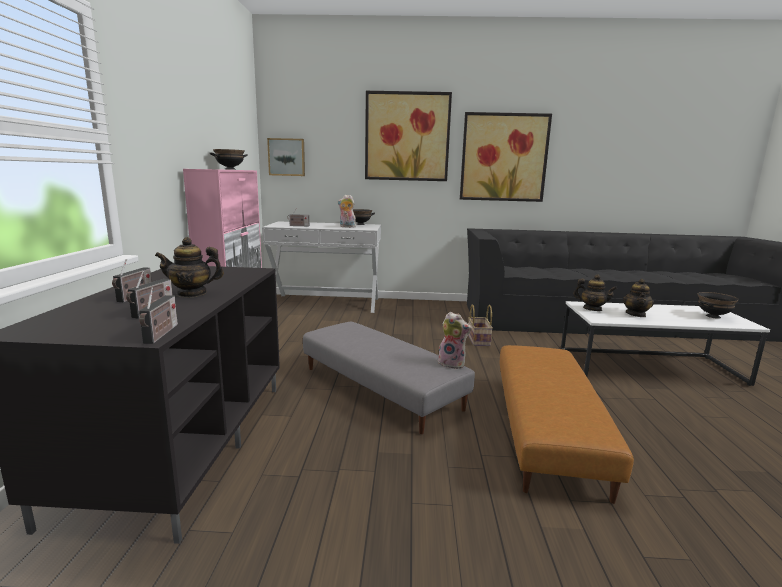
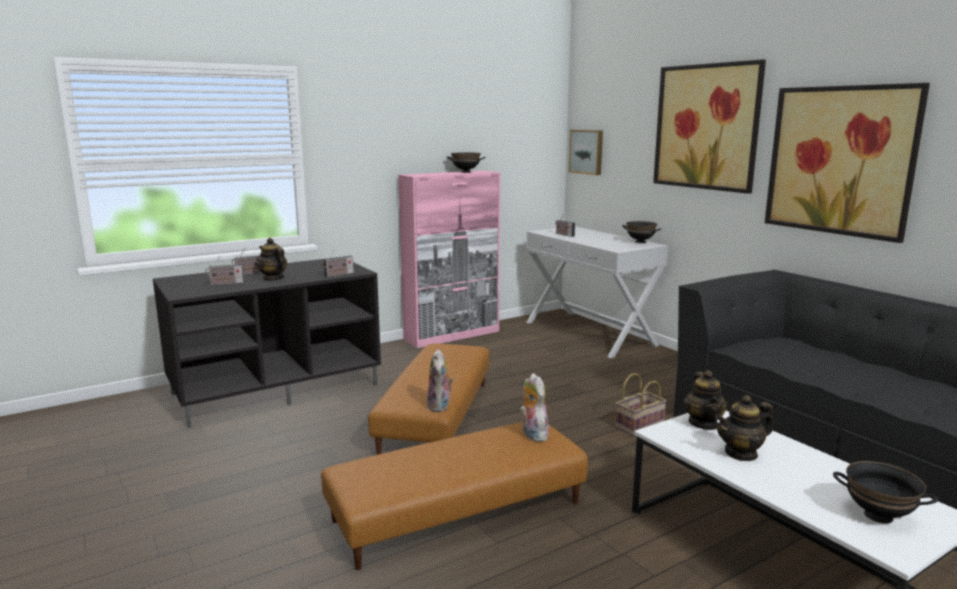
camera: 55 degrees right, 0 degrees up
(160, 334) = (188, 295): radio -> radio (338, 275)
(346, 227) = (606, 243): plush toy -> plush toy (532, 434)
(379, 388) = (435, 416): grey ottoman -> brown ottoman

